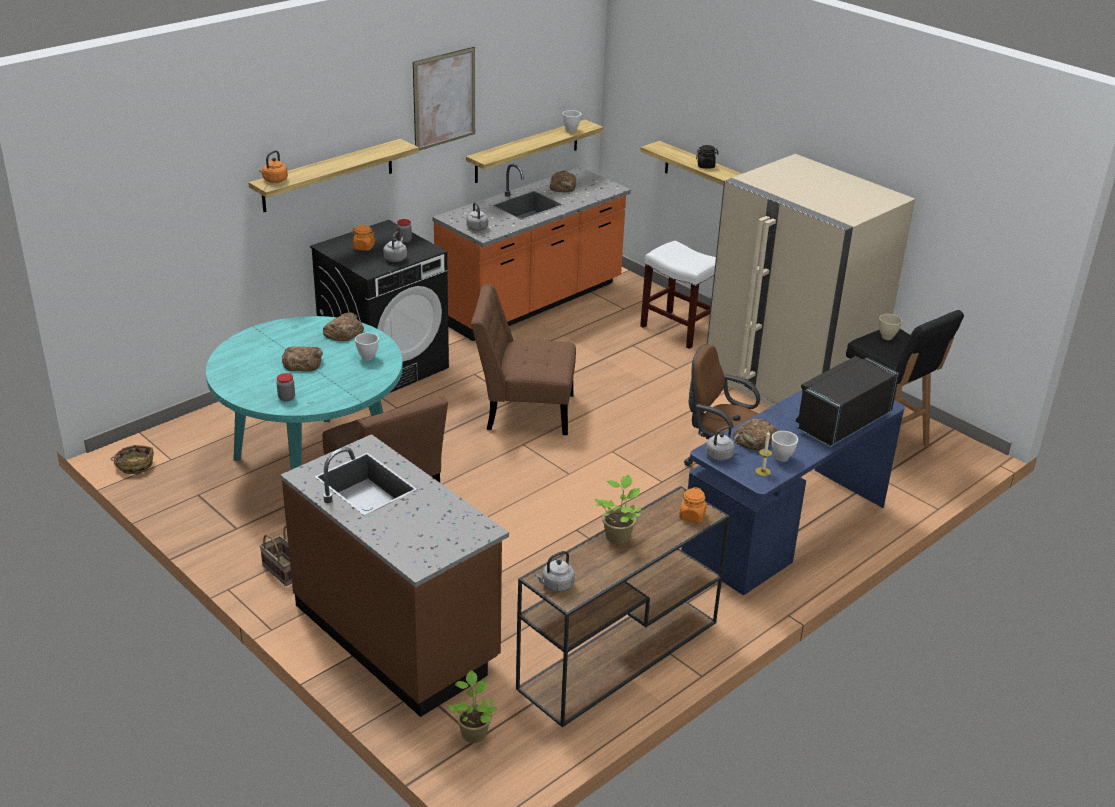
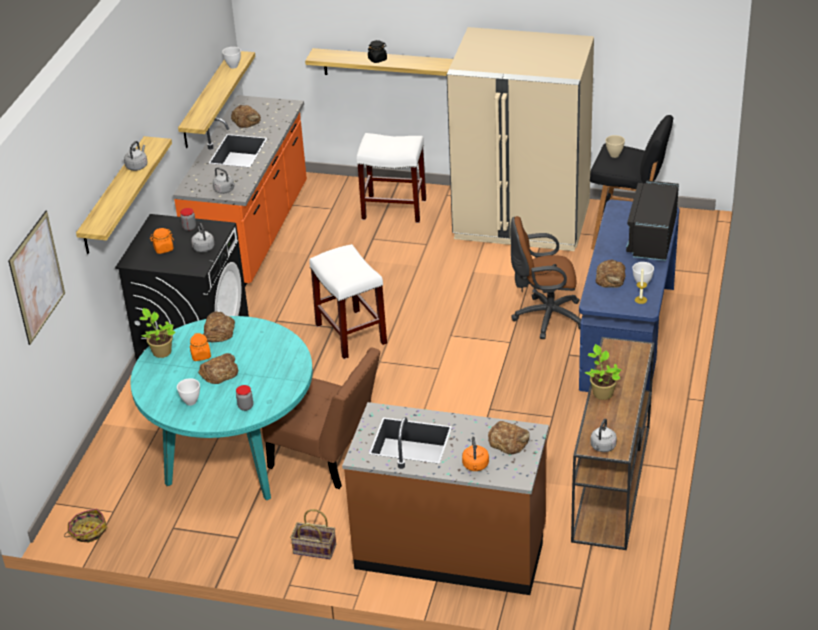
camera: 30 degrees left, 5 degrees up
(274, 180) = (97, 221): orange kettle -> orange kettle (475, 466)
(368, 357) = (266, 343): white bowl -> white bowl (191, 401)
(444, 99) = (159, 84): picture -> picture (37, 277)
(452, 527) = (508, 441): none -> bread
(473, 732) = (575, 585): potted plant -> potted plant (161, 351)
(524, 411) = (350, 334): brown chair -> white stool
(692, 516) = (632, 355): orange jar -> orange jar (201, 355)
(720, 455) = (601, 301): grey kettle -> grey kettle (137, 166)

